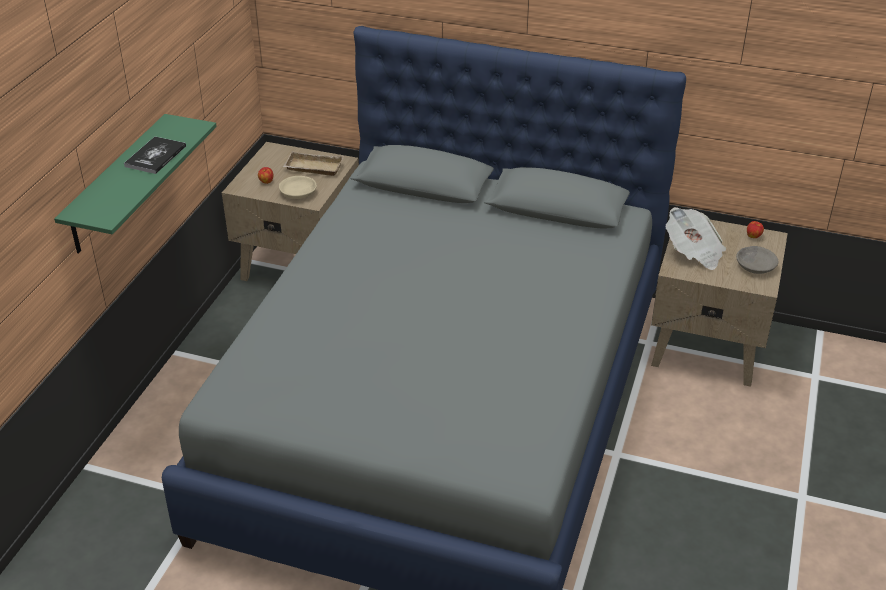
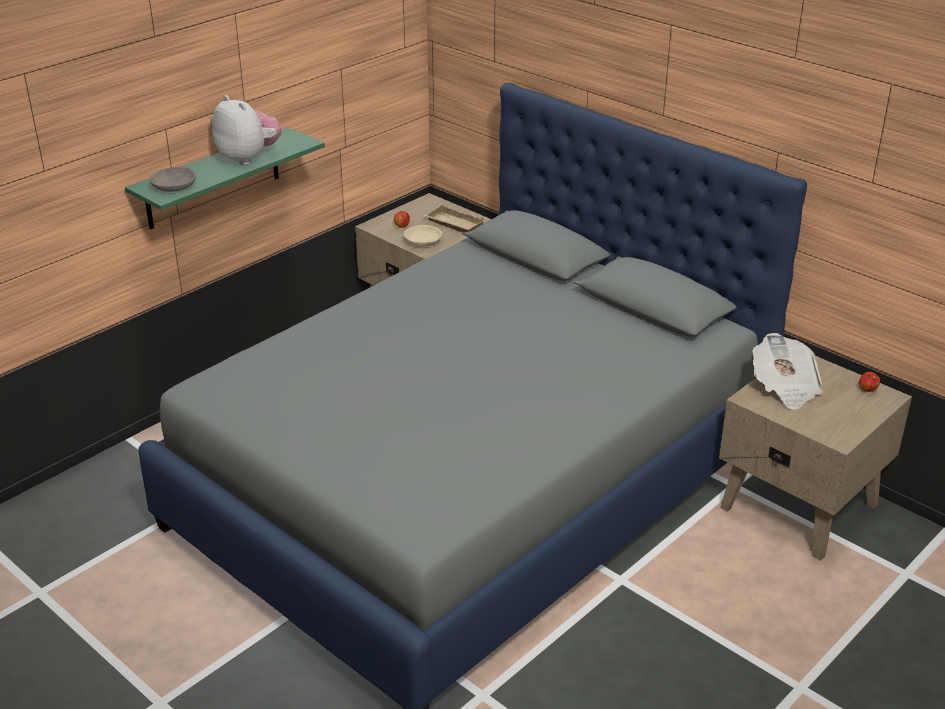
camera: 25 degrees right, 5 degrees down
(155, 156) = (248, 158): book -> plush toy
(755, 265) = (846, 418): grey bowl -> grey bowl (174, 186)

